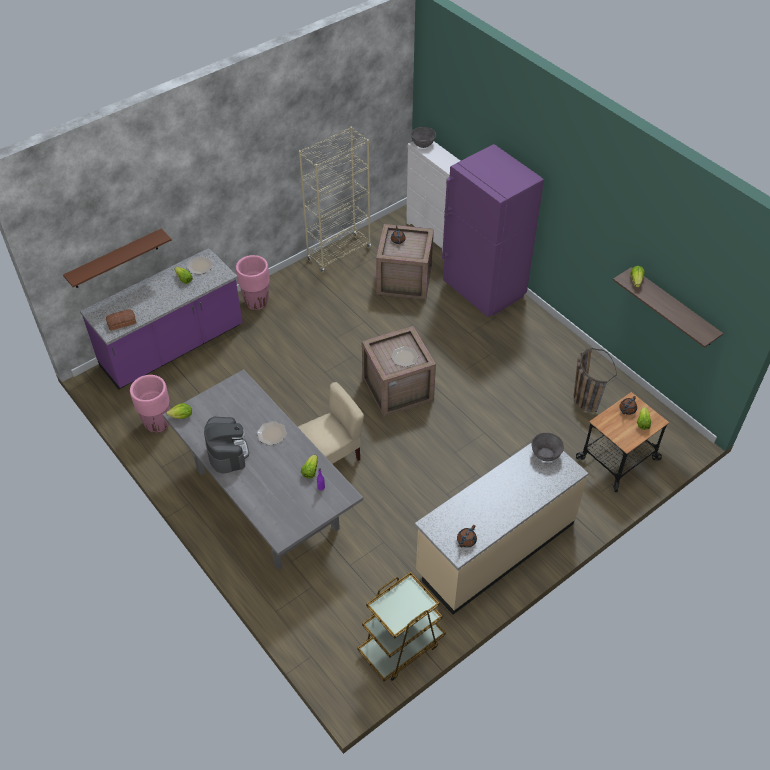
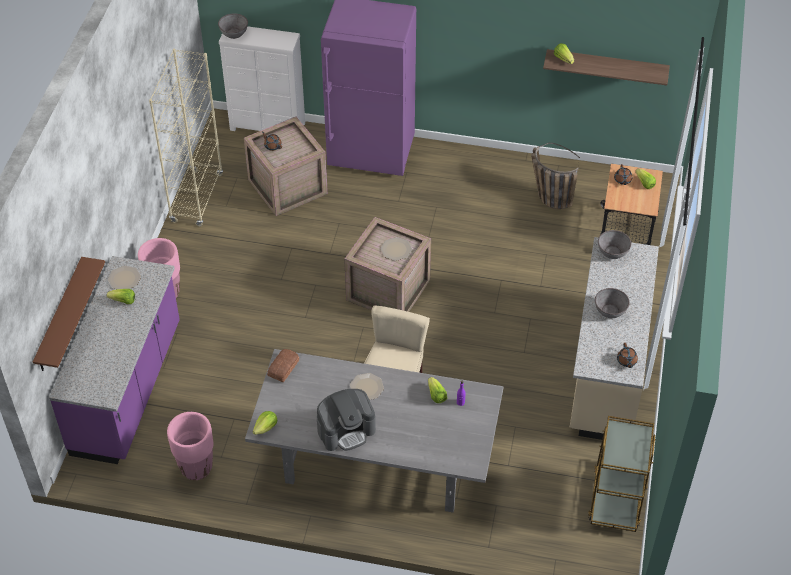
camera: 40 degrees left, 0 degrees up
(122, 322) = (109, 380): bread -> bread (284, 368)
(227, 453) = (346, 430): coffee machine -> coffee machine turned 120 degrees clockwise
(495, 495) = (610, 311): none -> grey bowl

